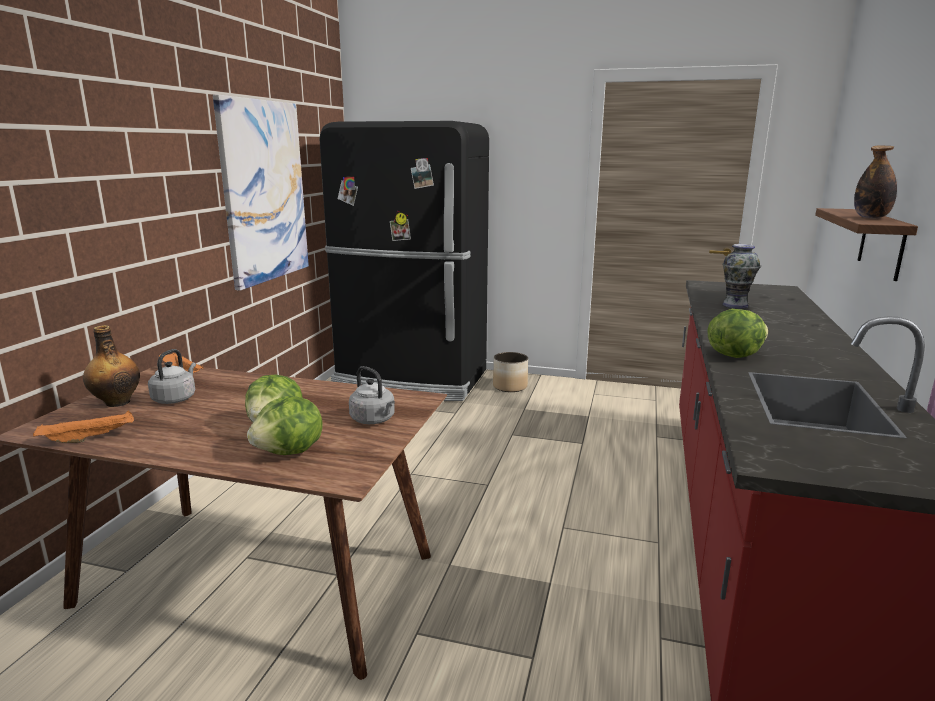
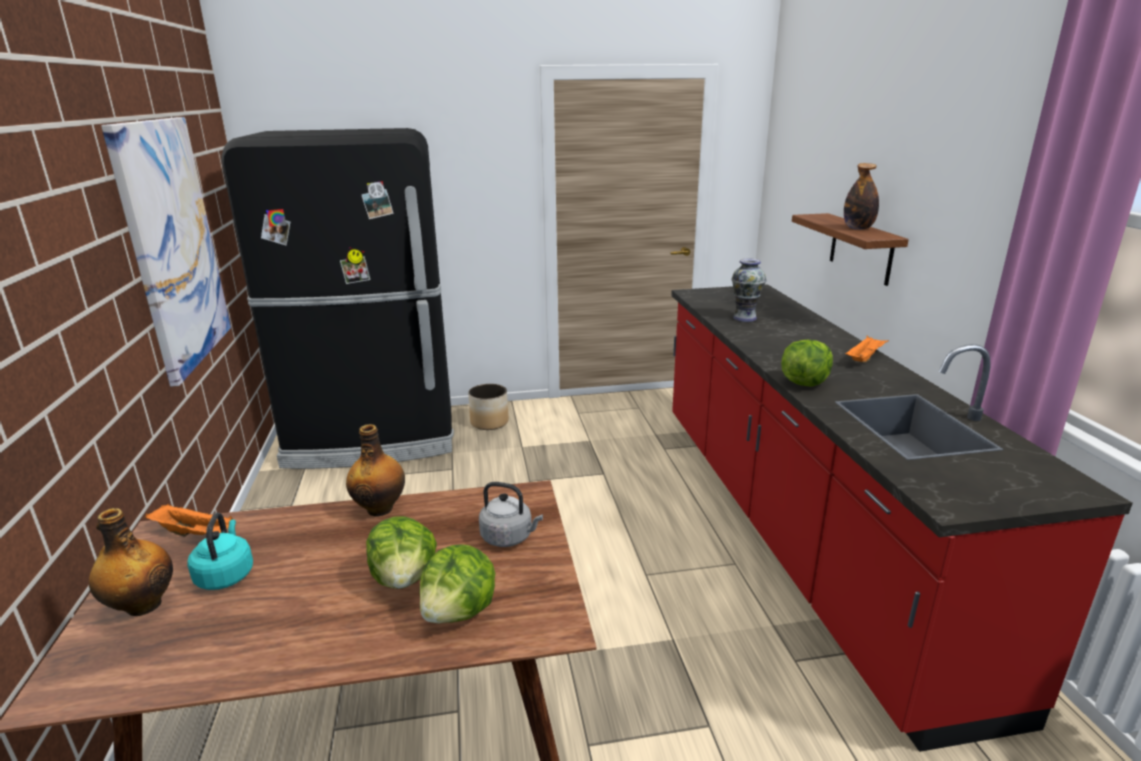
camera: 25 degrees left, 5 degrees up
(90, 438) = (165, 676): orange tray -> orange tray (864, 358)
(175, 398) = (226, 575): grey kettle -> turquoise kettle
(306, 385) = (380, 508): none -> bottle

